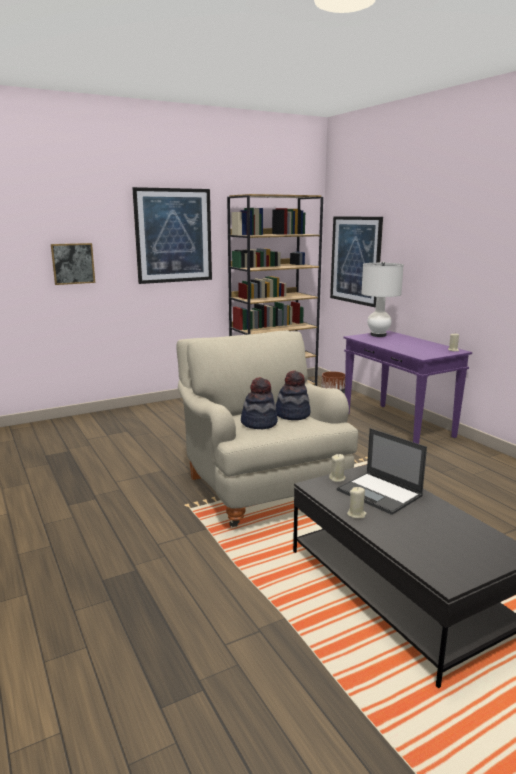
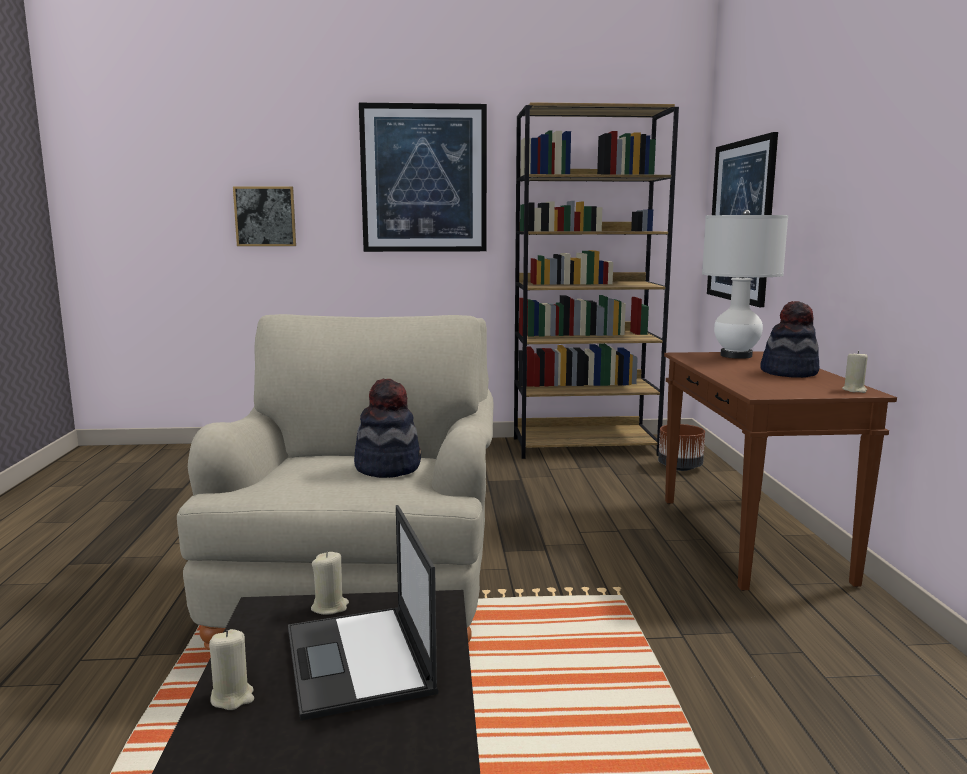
camera: 25 degrees right, 5 degrees down
(259, 423) = (305, 472): hat -> hat (789, 372)
(398, 425) = (752, 540): purple console table -> brown console table

